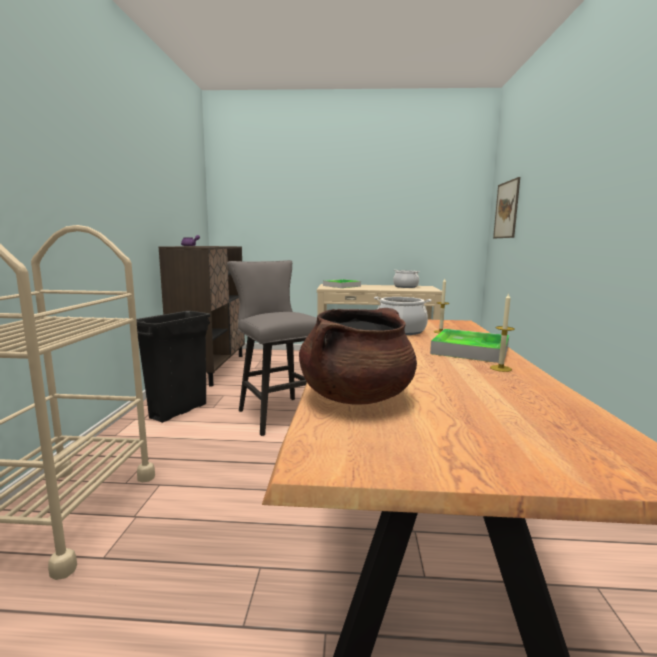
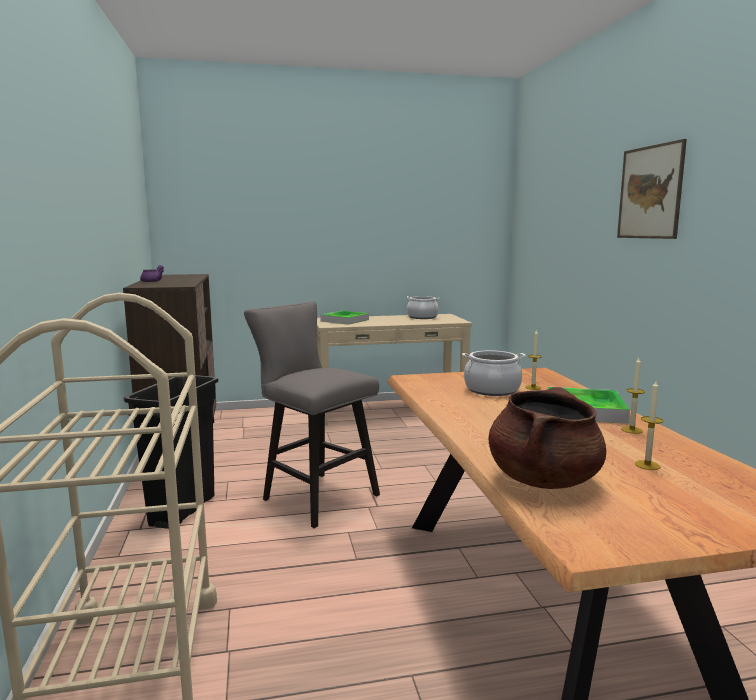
camera: 15 degrees left, 0 degrees up
(482, 397) = (647, 465): none -> candle
(506, 210) = (536, 225): picture -> picture (650, 192)

